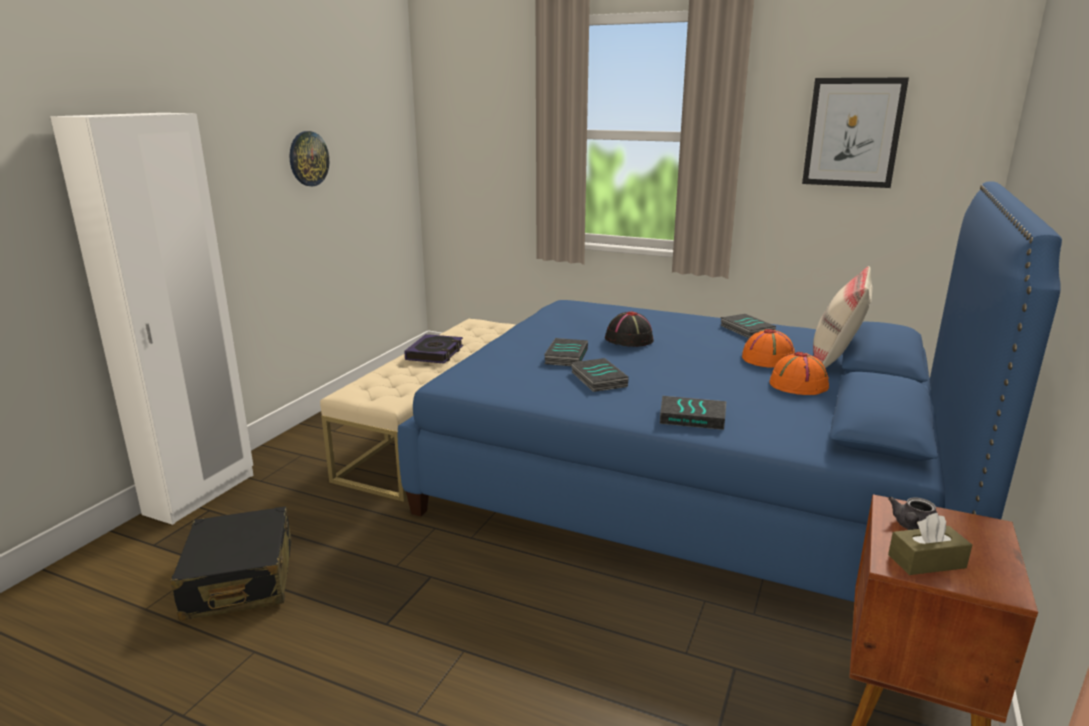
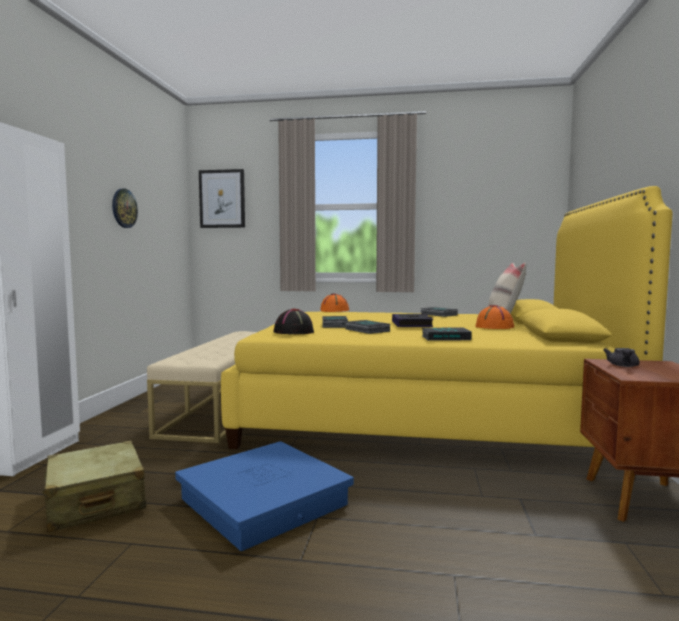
camera: 15 degrees left, 15 degrees down
(240, 580) = (95, 501): black suitcase -> beige suitcase
(415, 613) = (264, 501): none -> blue storage box
(435, 353) = (224, 343): book -> book (411, 324)
(628, 339) = (369, 318): black hat -> black hat (293, 332)
(692, 484) = (424, 415): blue bed -> yellow bed
(768, 358) = (464, 321): orange hat -> orange hat (334, 310)
(853, 132) = (479, 199): picture -> picture (222, 199)
(926, 561) = (647, 374): brown tissue box -> none

